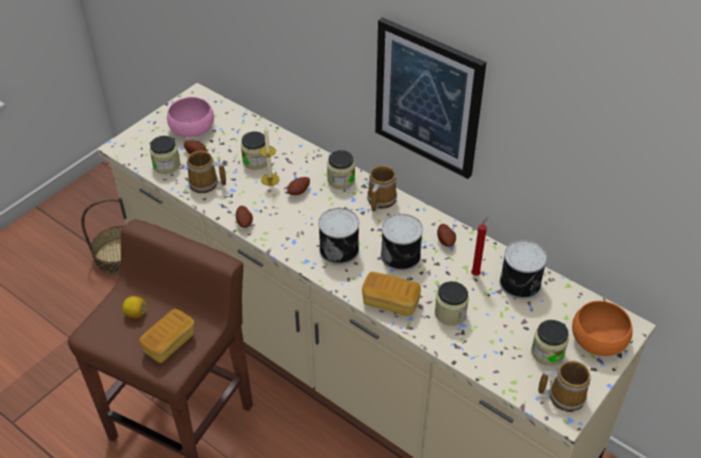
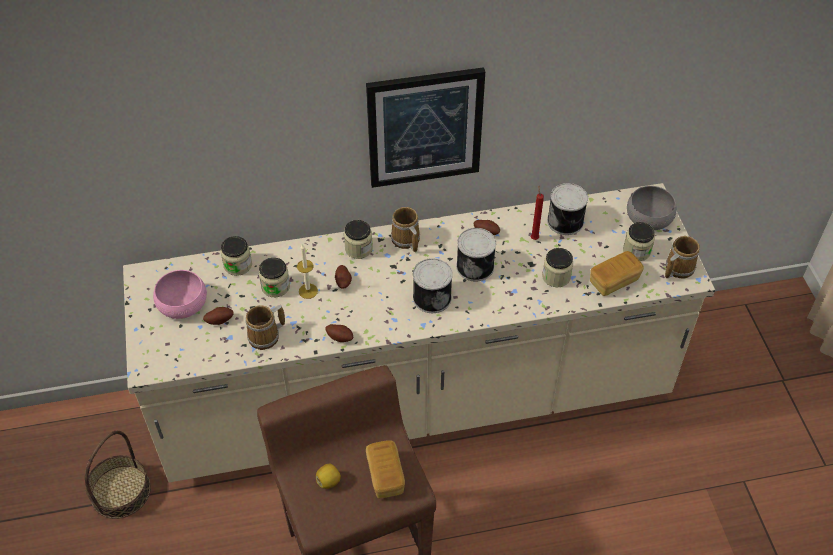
camera: 50 degrees left, 5 degrees up
(166, 165) = (211, 349): jar -> jar (238, 265)
(390, 302) = (513, 302): bread -> bread (614, 281)
(598, 339) = (648, 218): orange bowl -> grey bowl

